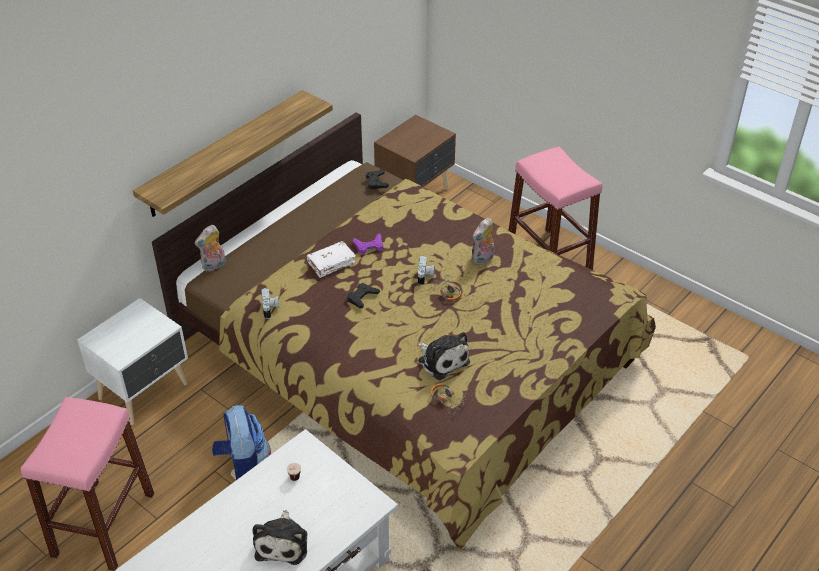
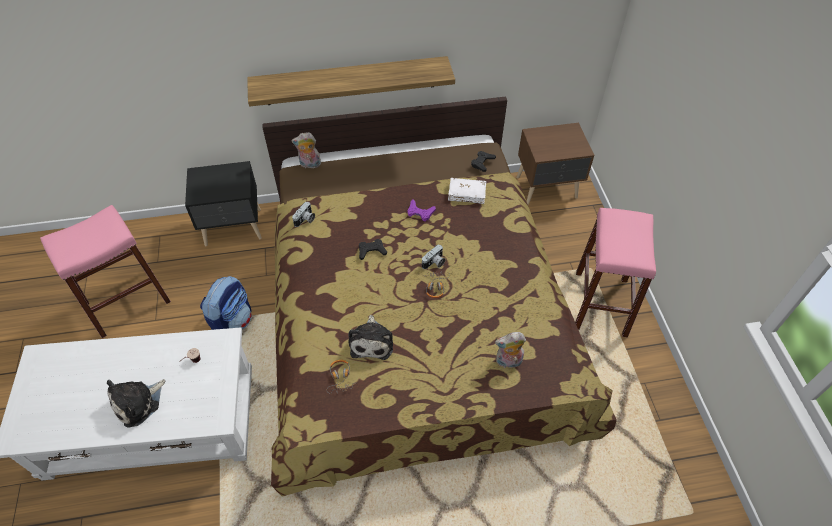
camera: 40 degrees right, 10 degrees up
(145, 391) = (234, 228): white nightstand -> black nightstand
(331, 263) = (380, 210): white book -> white book (467, 194)
(483, 259) = (492, 277): plush toy -> plush toy (508, 362)

